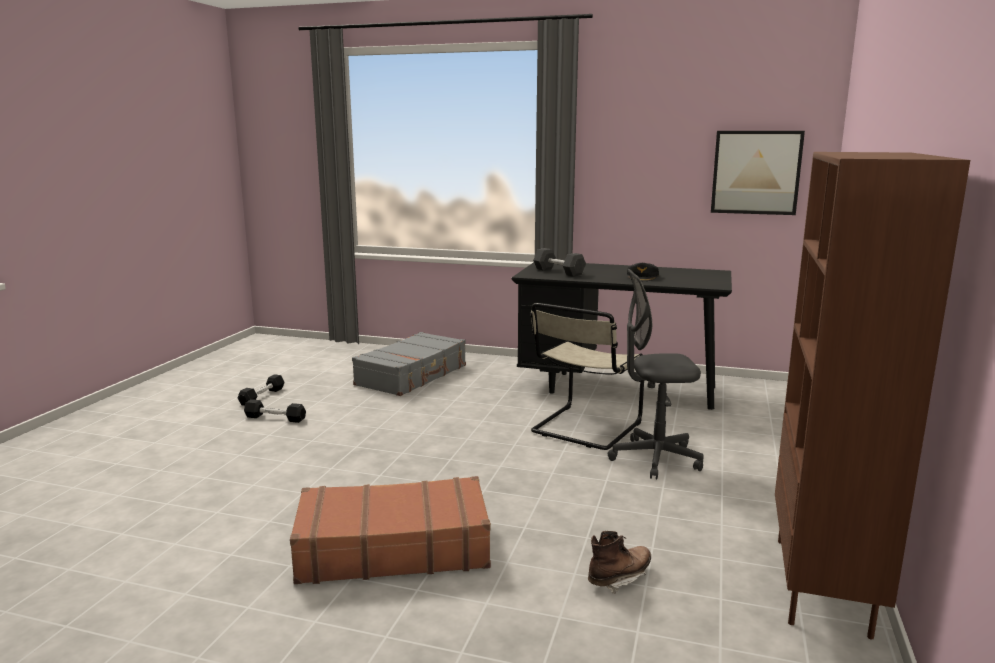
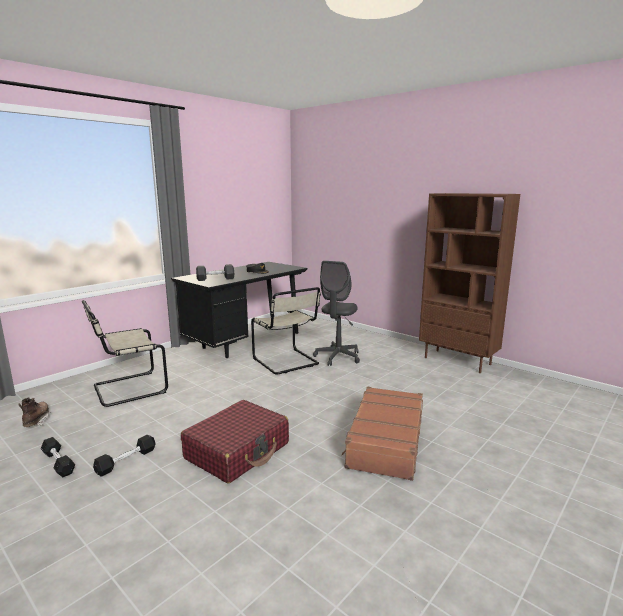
camera: 65 degrees left, 0 degrees up
(316, 460) = (238, 451): none -> red suitcase
(412, 375) = (127, 389): grey suitcase -> beige chair
(619, 578) = (440, 392): brown boot -> brown boot (37, 421)
(756, 172) = (263, 208): picture -> none

